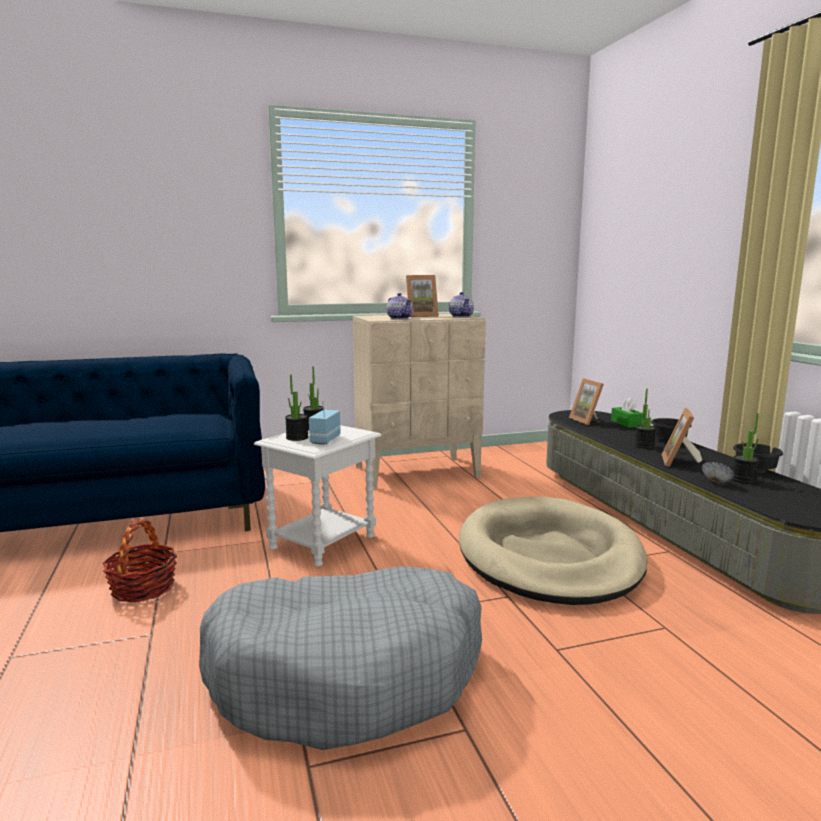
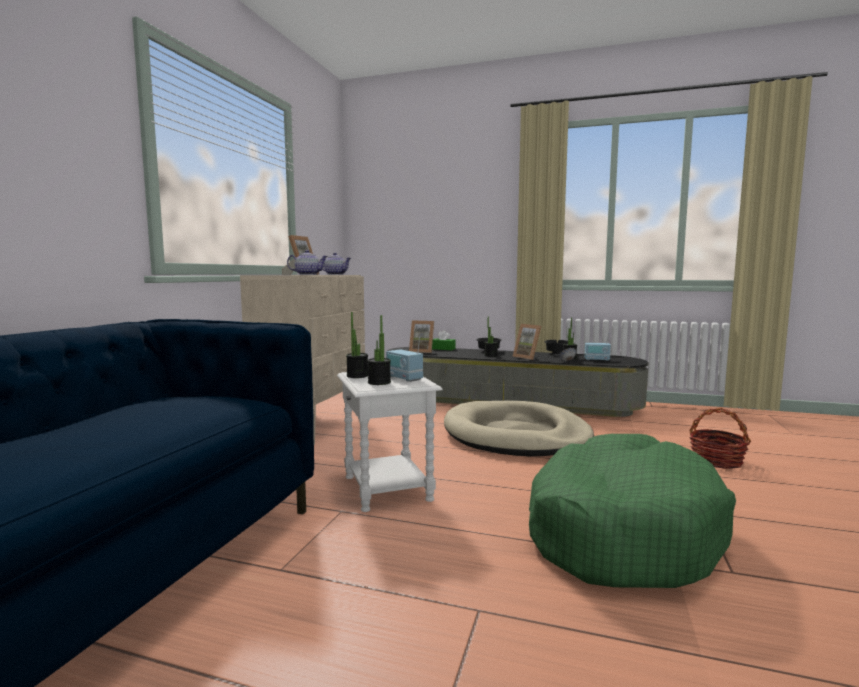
camera: 55 degrees left, 5 degrees down
(143, 588) = (358, 598): basket -> basket (716, 461)
(347, 674) = (619, 530): grey dog bed -> green dog bed
(772, 496) = (597, 360): none -> radio

